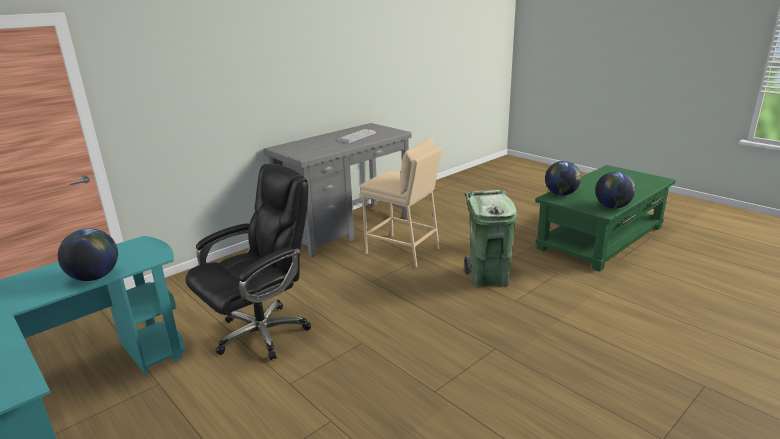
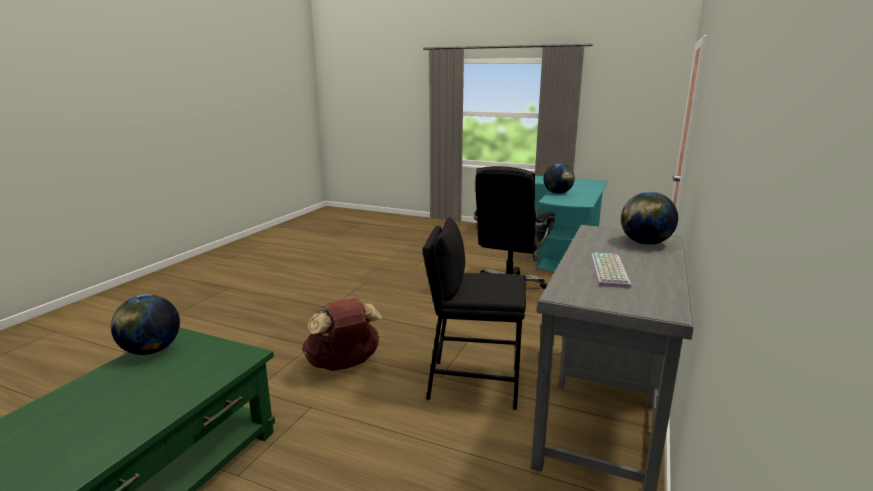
camera: 155 degrees right, 5 degrees down
(402, 251) = (473, 383): beige stool -> black stool
(488, 278) = (344, 365): green trash can -> brown backpack
(561, 194) = (222, 367): globe -> globe (645, 243)

